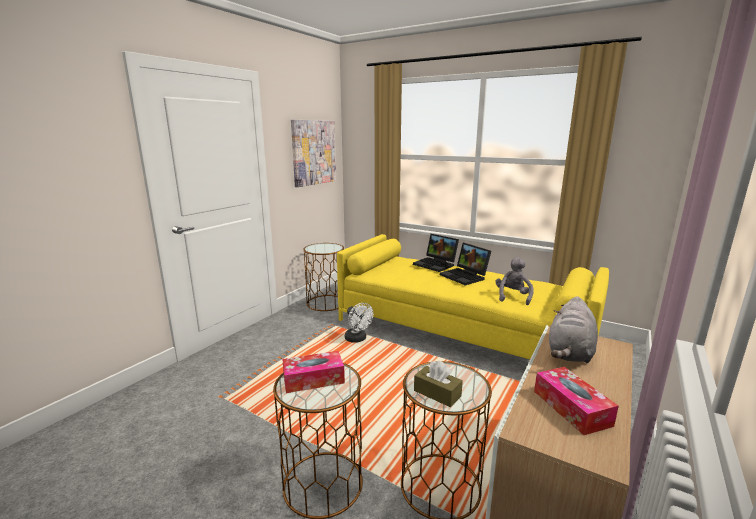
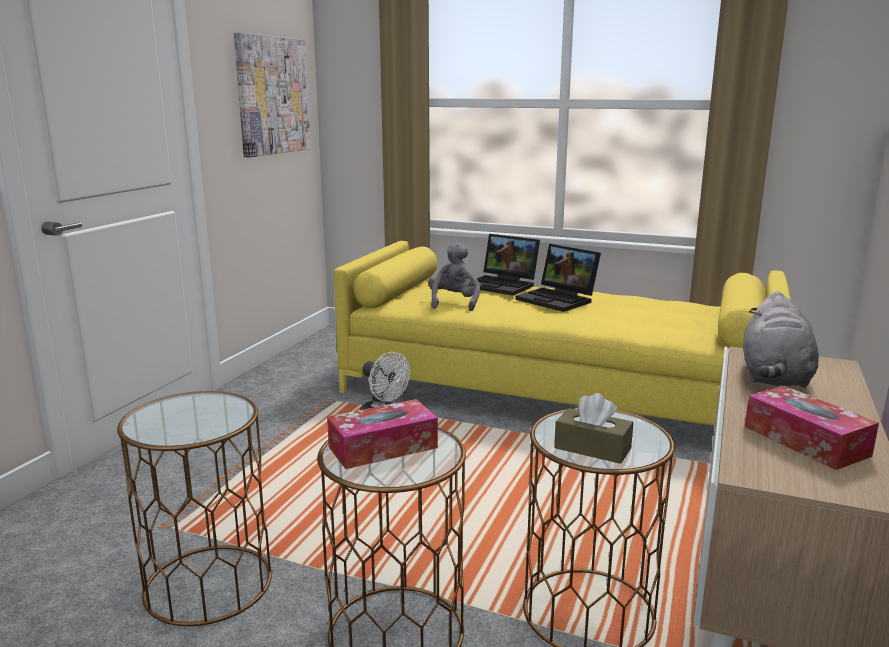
camera: 10 degrees left, 0 degrees up
(326, 303) = (307, 367): brown side table -> brown side table (208, 584)
(512, 297) = (645, 323): grey plush toy -> grey plush toy (454, 303)

